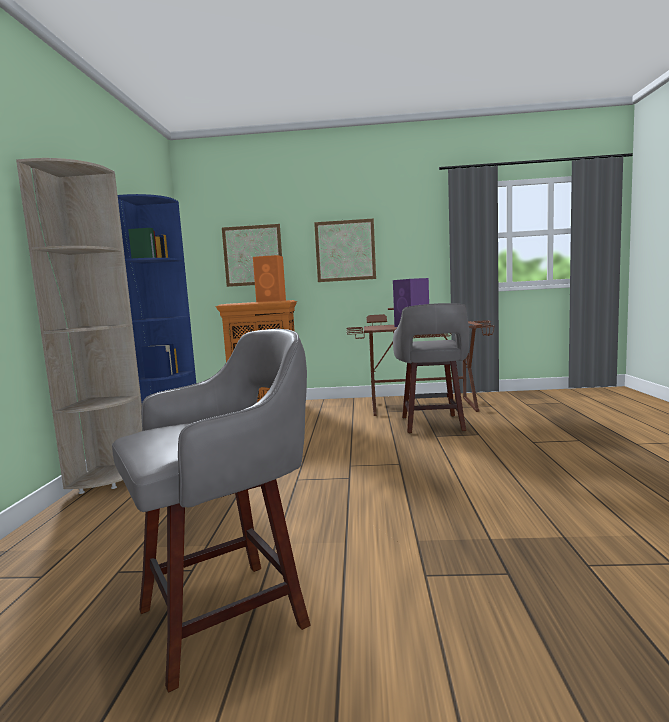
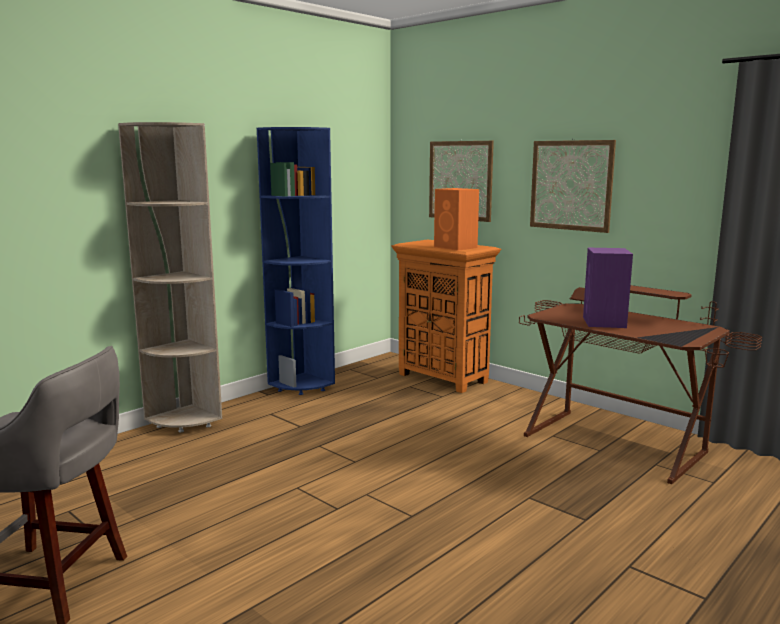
camera: 40 degrees right, 5 degrees up
(432, 425) = (561, 479): grey stool -> none

